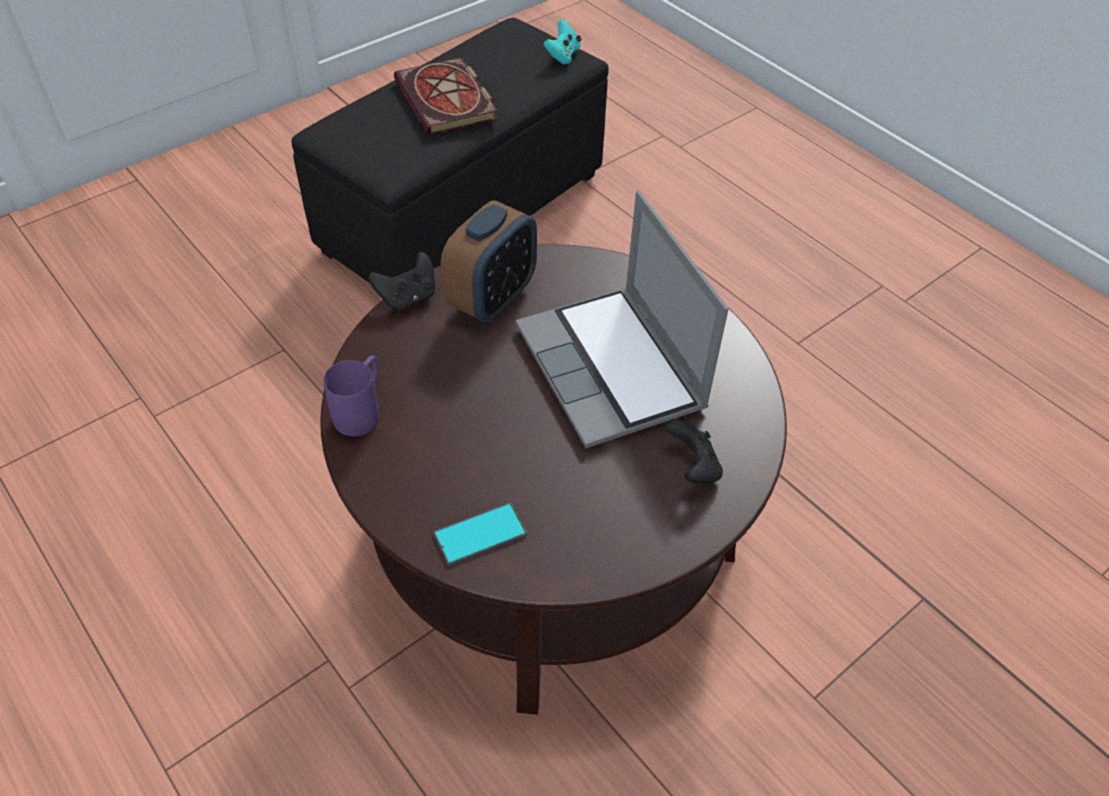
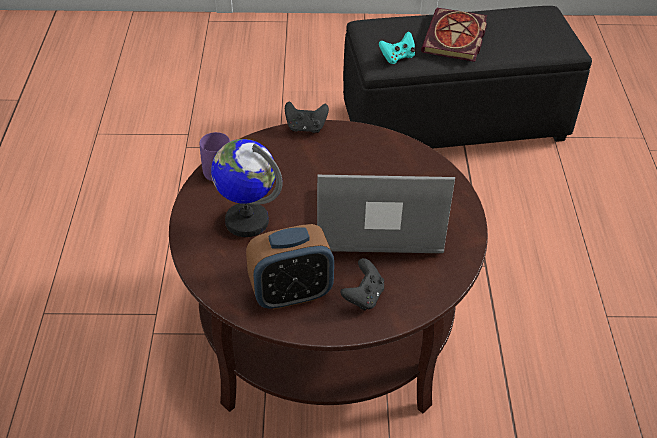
camera: 40 degrees right, 5 degrees down
(463, 460) = (247, 221): none -> globe
(480, 534) = (217, 259): phone -> none
(492, 299) = (350, 151): alarm clock -> alarm clock (291, 294)
(563, 55) = (561, 41): turquoise game controller -> turquoise game controller (397, 57)
(613, 369) = (377, 222): laptop -> laptop turned 75 degrees clockwise

